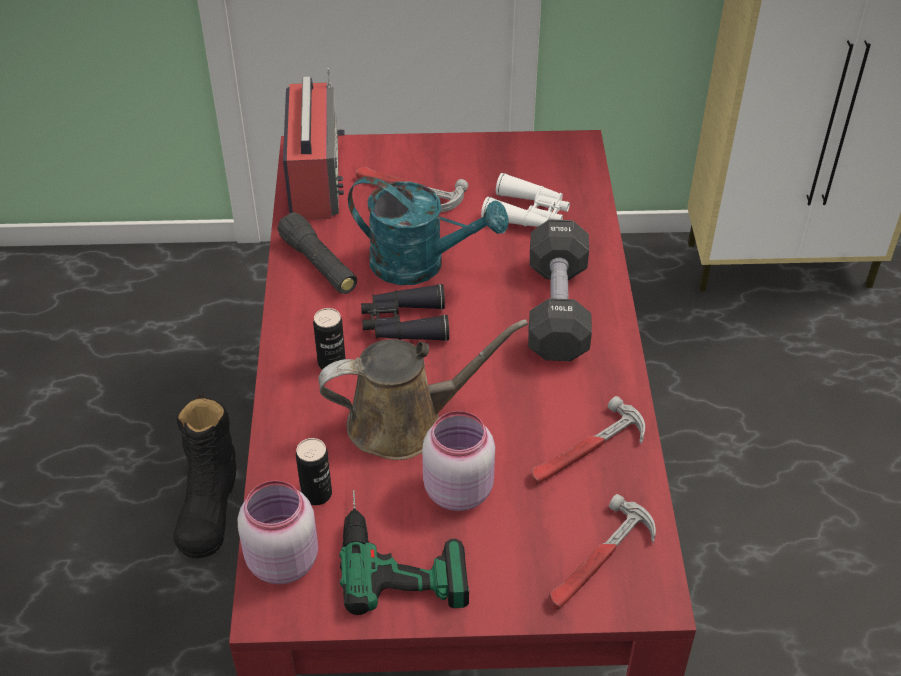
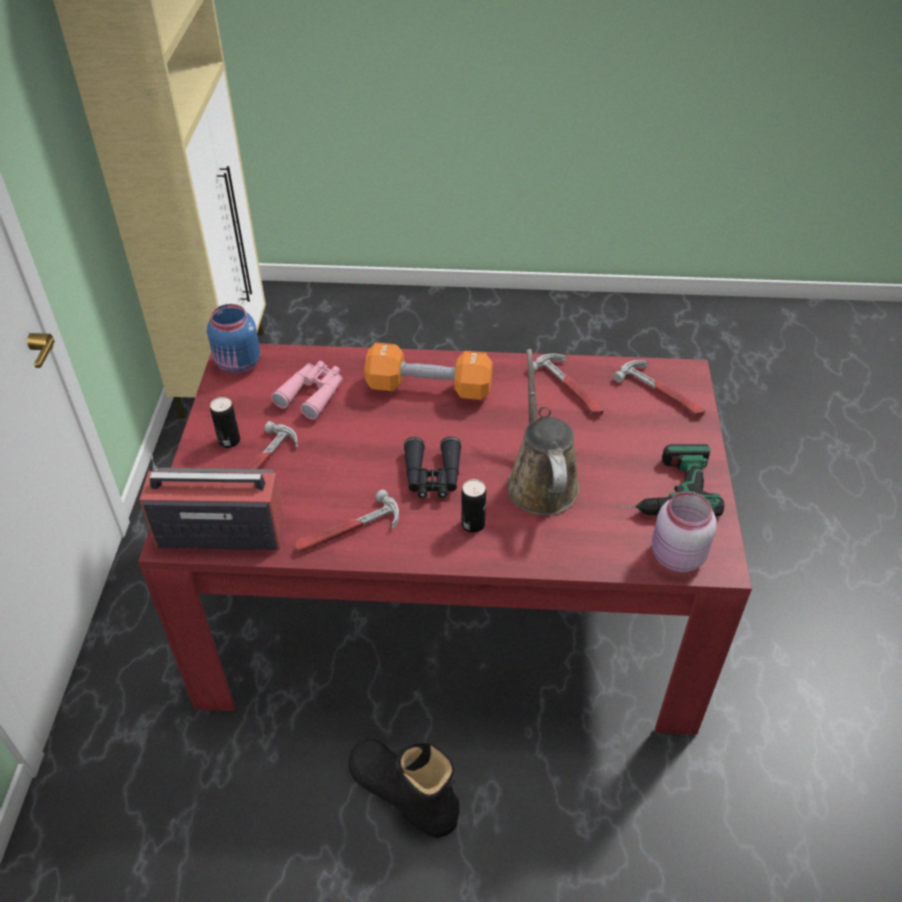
camera: 85 degrees left, 0 degrees up
(208, 504) = (403, 792): black boot -> black boot turned 150 degrees counterclockwise
(316, 494) = (612, 535): can -> can (229, 441)
(319, 265) = (348, 531): black flashlight -> hammer
(420, 264) = (361, 463): turquoise watering can -> none
(457, 489) = (605, 456): pink jar -> none
(527, 214) = (313, 394): white binoculars -> pink binoculars
(557, 309) = (429, 388): black dumbbell -> orange dumbbell
(565, 152) = (238, 364): none -> blue jar

